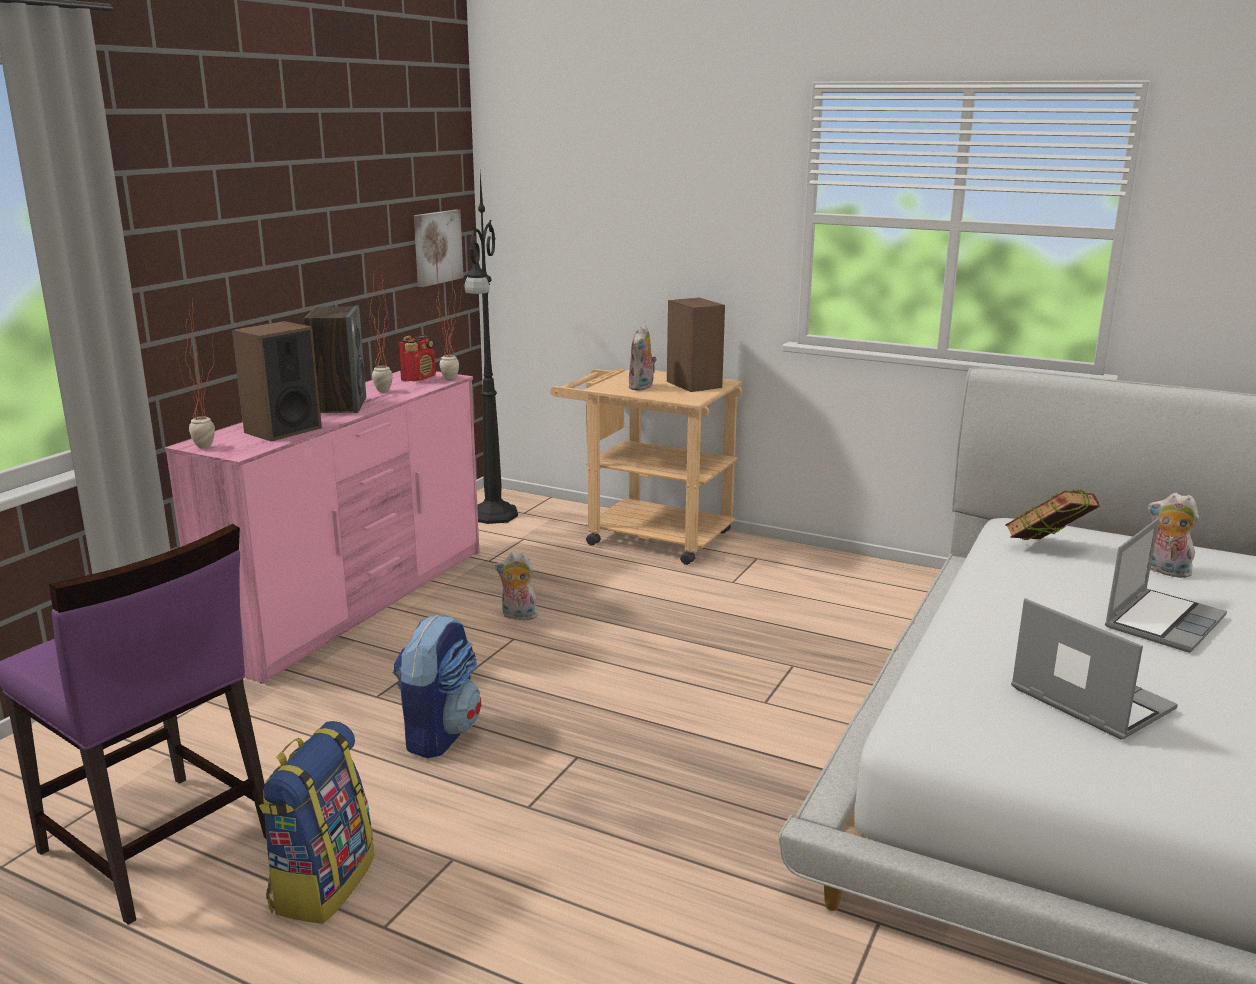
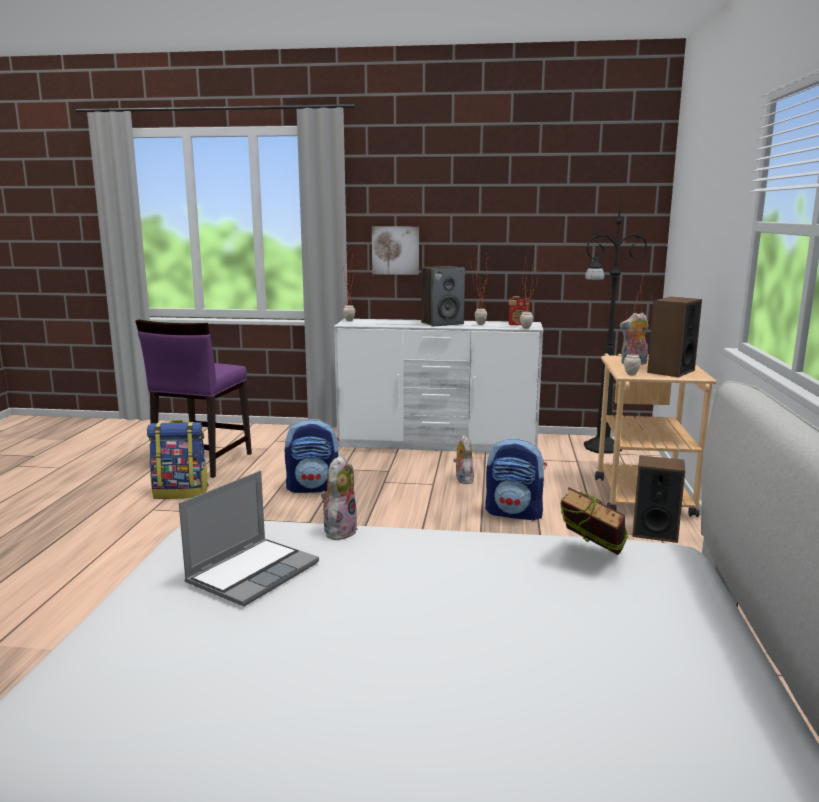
camera: 70 degrees right, 5 degrees down
(282, 430) = (387, 323): speaker -> speaker (654, 532)
(356, 602) = (438, 444): pink dresser -> white dresser
(436, 247) = (613, 250): picture -> picture (395, 250)
(653, 610) = (515, 513): none -> backpack
(701, 398) = (633, 375): none -> potted plant
(1163, 621) = (442, 612): laptop -> none
(1165, 571) = (599, 622): plush toy -> plush toy (339, 531)

